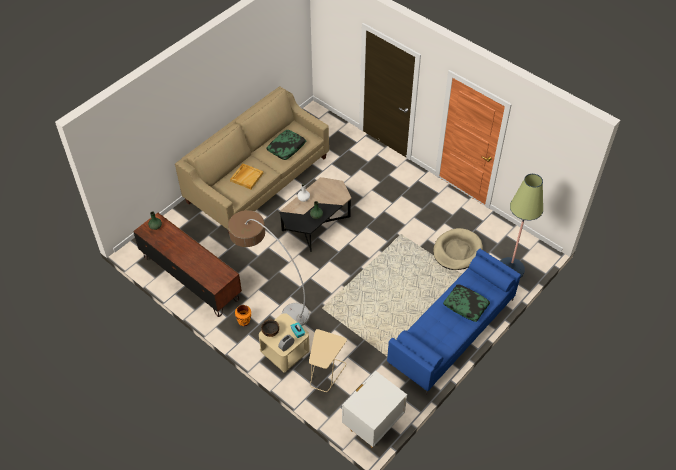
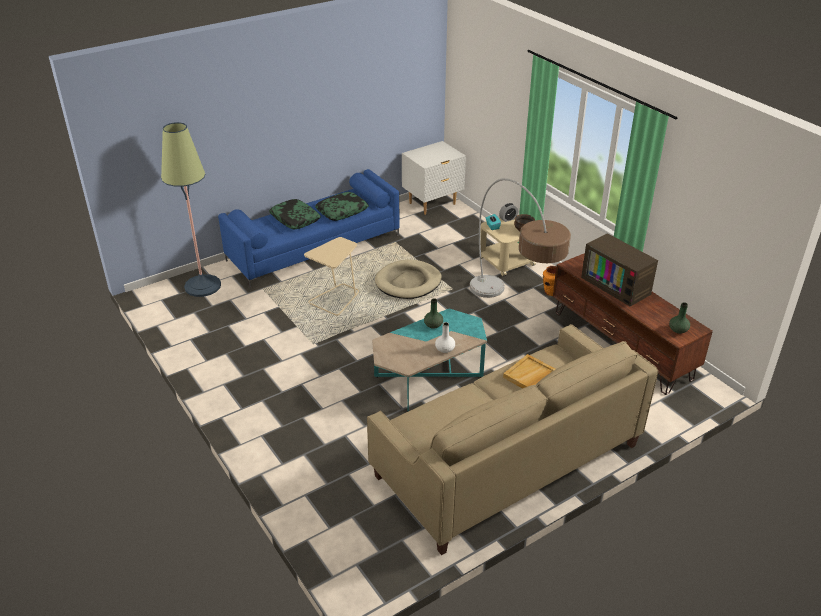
camera: 165 degrees left, 15 degrees down
(193, 260) = (617, 285): none -> television
(286, 148) = (453, 412): pillow -> pillow (342, 211)
(315, 224) = (429, 377): black coffee table -> turquoise coffee table
(325, 373) = (466, 240): beige side table -> beige side table (336, 299)
(457, 251) = (252, 313): beige dog bed -> beige dog bed (408, 282)

